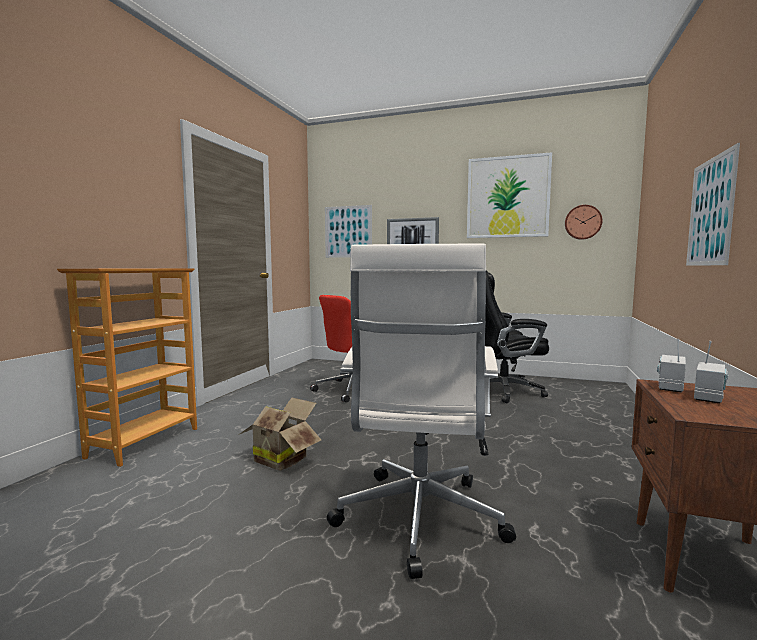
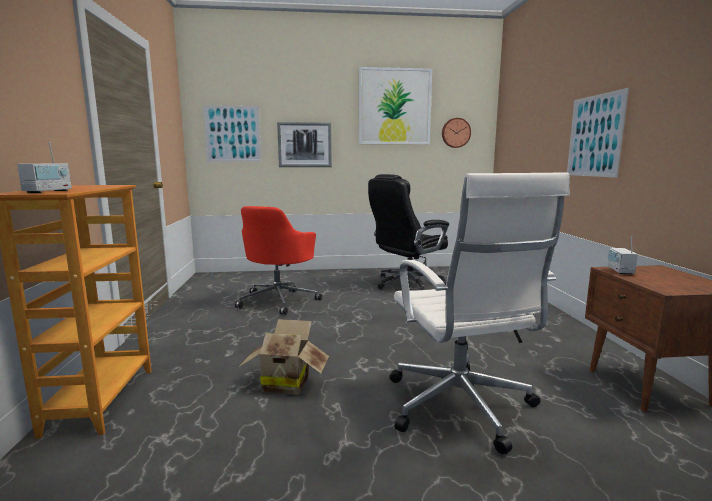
camera: 25 degrees left, 5 degrees up
(709, 397) = (651, 276): radio -> radio (48, 191)

